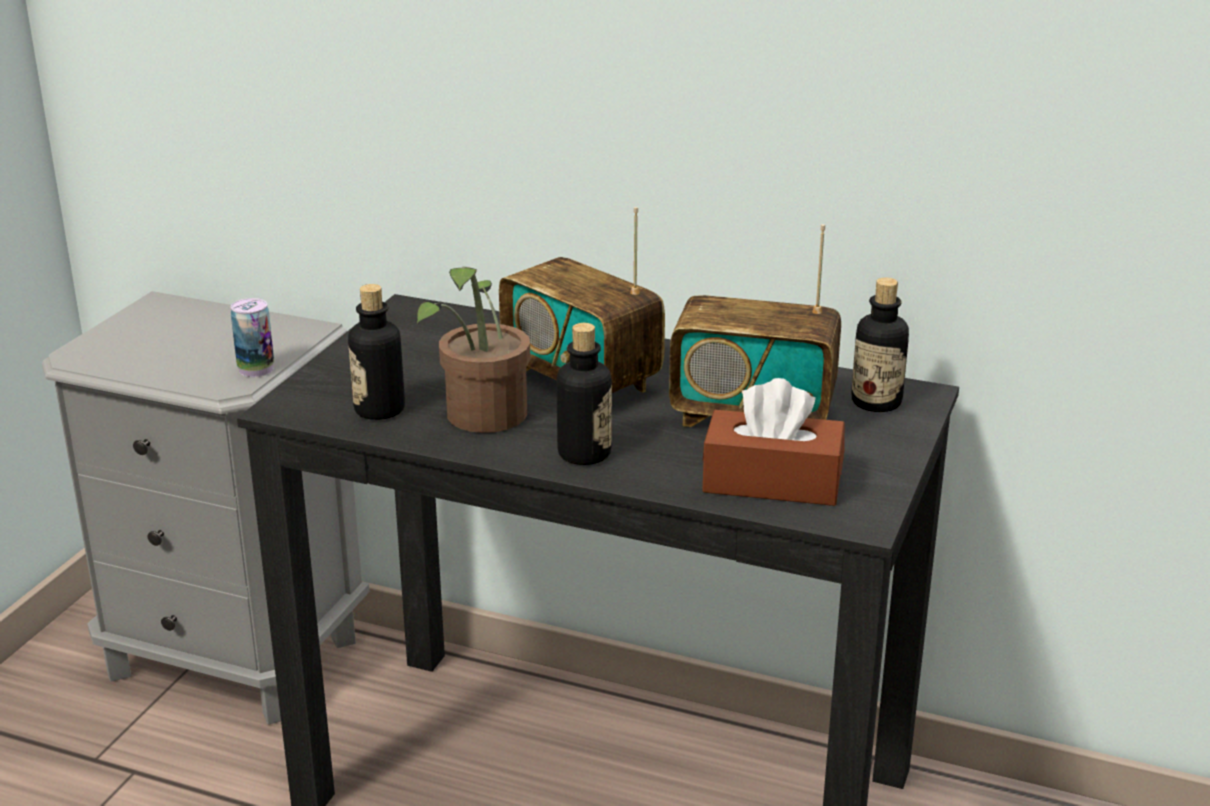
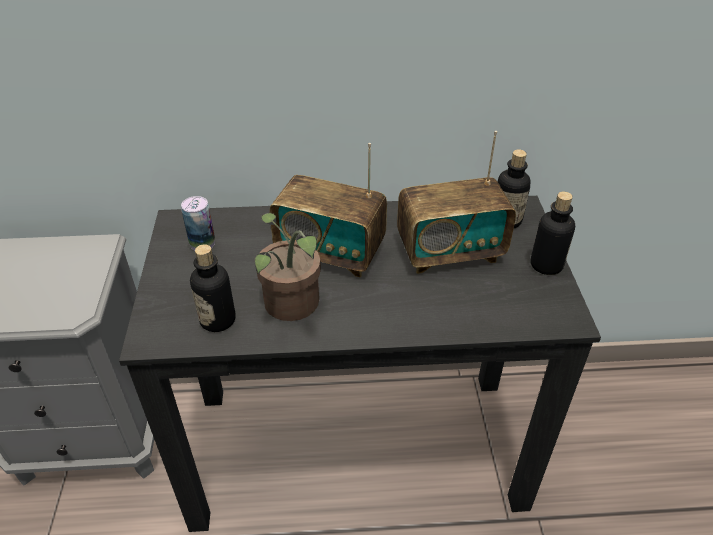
camera: 25 degrees left, 15 degrees up
(256, 369) = (84, 292): can -> can (202, 243)
(584, 453) = (376, 317): bottle -> bottle (546, 265)
(772, 482) = (500, 304): brown tissue box -> none

